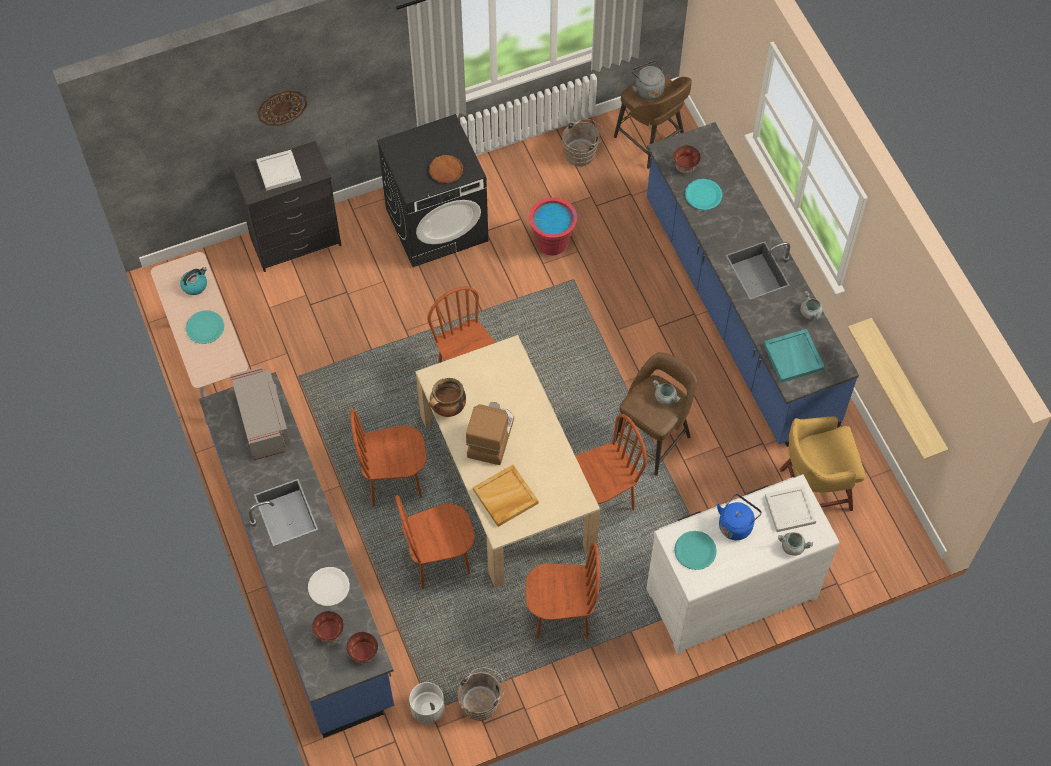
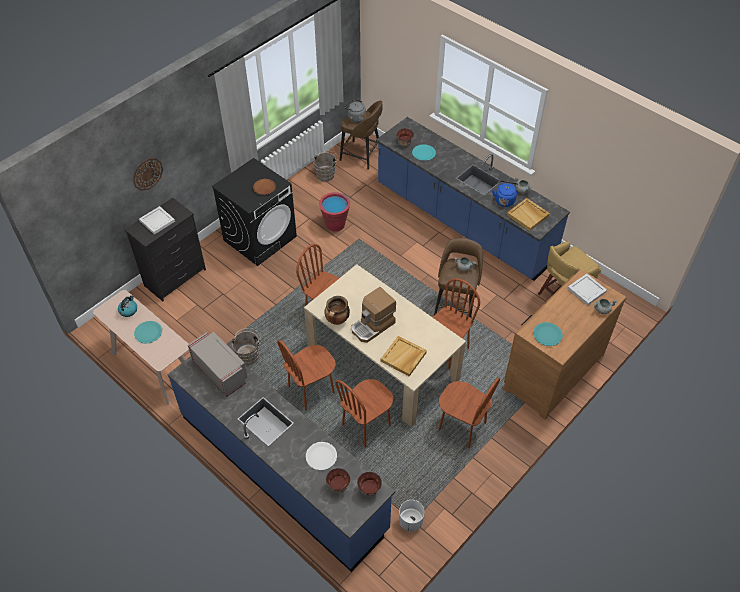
camera: 25 degrees left, 10 degrees down
(482, 702) = (443, 501): brown bucket -> brown bucket (248, 354)
(490, 436) = (373, 326): coffee machine -> coffee machine turned 120 degrees counterclockwise
(561, 615) = (462, 426): brown chair -> brown chair turned 60 degrees clockwise
(729, 590) = (552, 371): white dresser -> brown dresser
(736, 524) = (561, 310): blue kettle -> blue kettle (504, 200)
(794, 357) = (528, 215): turquoise tray -> beige tray
(906, 389) = (605, 205): shelf -> none

